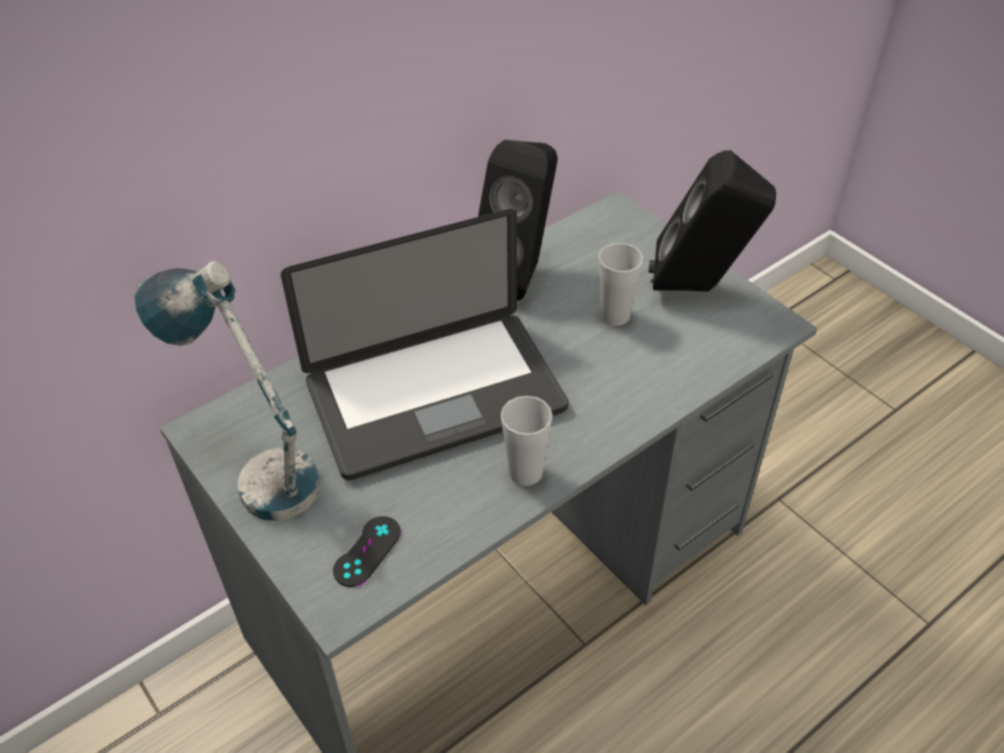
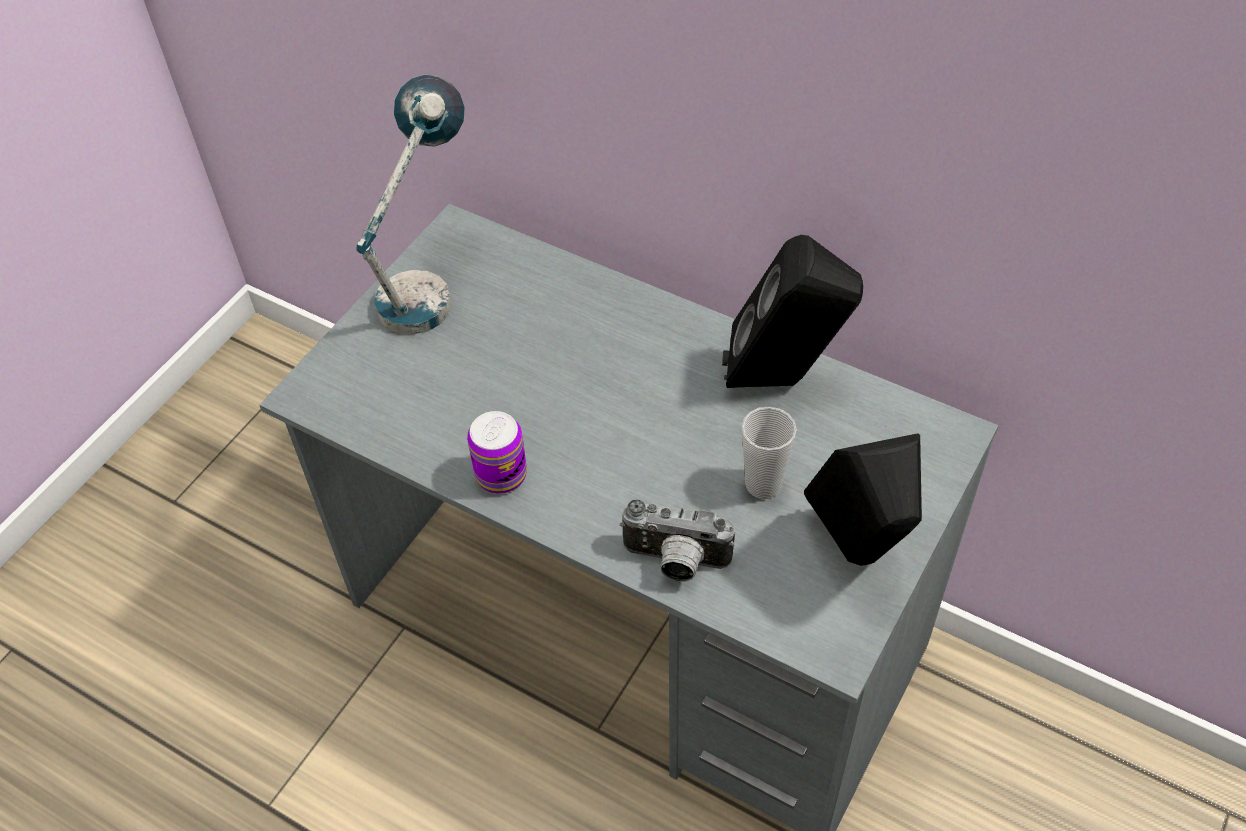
camera: 70 degrees right, 5 degrees up
(367, 551) = (367, 391): black game controller -> none
(435, 396) = (568, 372): laptop -> none
(525, 472) = (501, 475): cup -> can
(666, 386) = (675, 562): none -> camera

